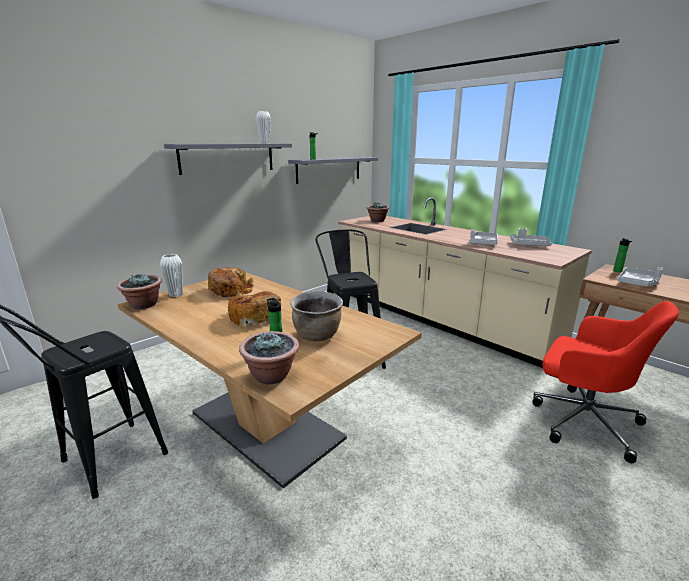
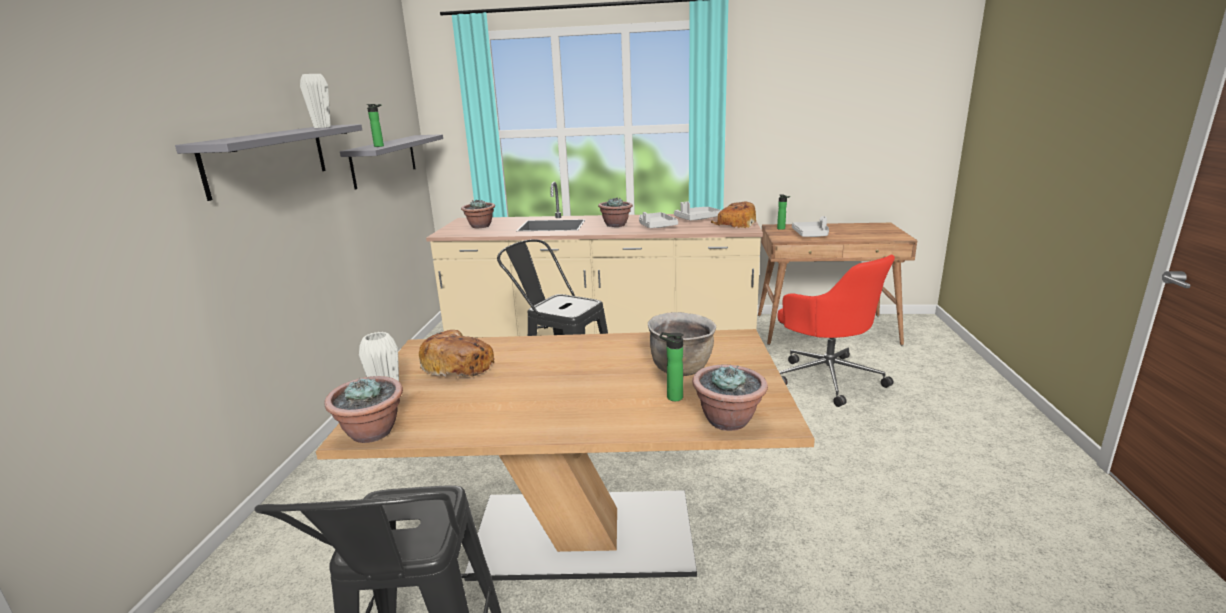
camera: 40 degrees left, 0 degrees up
(254, 317) = (570, 380): bread -> bread (734, 224)
(457, 236) = (616, 225): none -> potted plant
(582, 420) = (827, 377): red office chair -> red office chair turned 60 degrees clockwise

